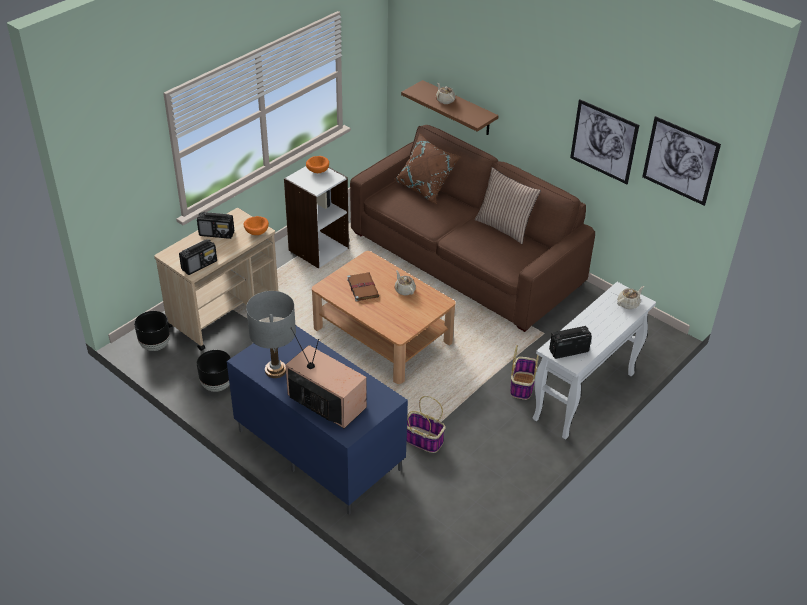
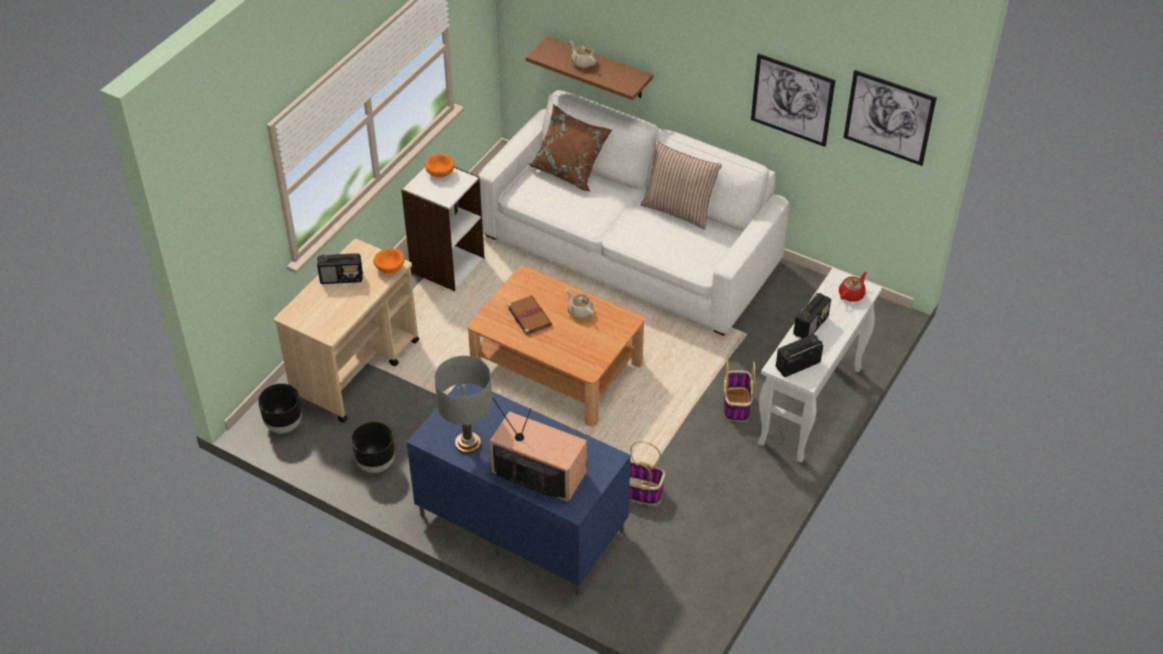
camera: 10 degrees left, 5 degrees up
(199, 265) = (334, 323): radio -> radio (811, 325)
(466, 258) = (630, 249): brown sofa -> white sofa
(628, 303) = (852, 294): beige teapot -> red teapot

